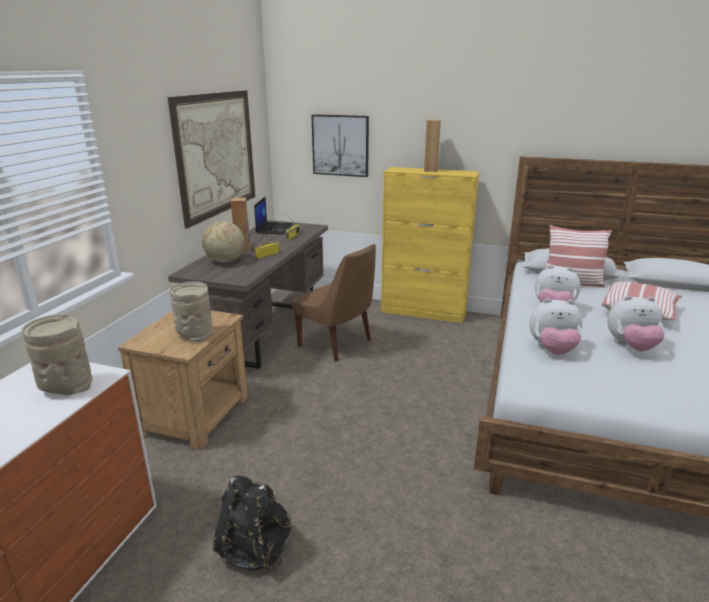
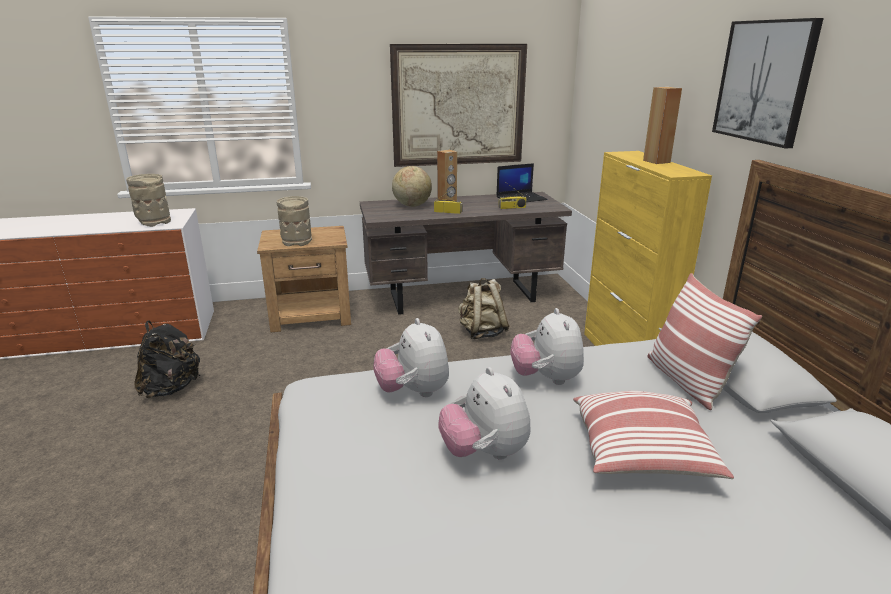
camera: 60 degrees right, 0 degrees up
(337, 344) = (482, 333): brown chair -> beige backpack
(340, 145) = (611, 116): picture -> picture (764, 81)

